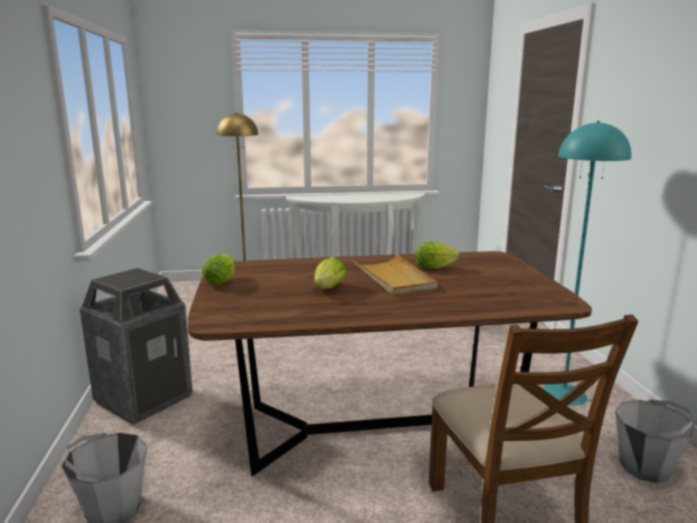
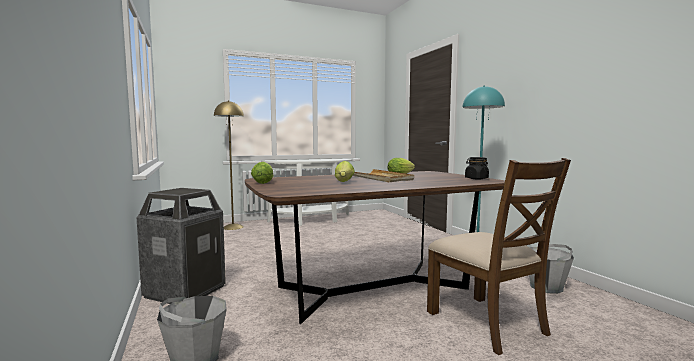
camera: 15 degrees left, 10 degrees down
(542, 291) = (476, 178): none -> black jar

